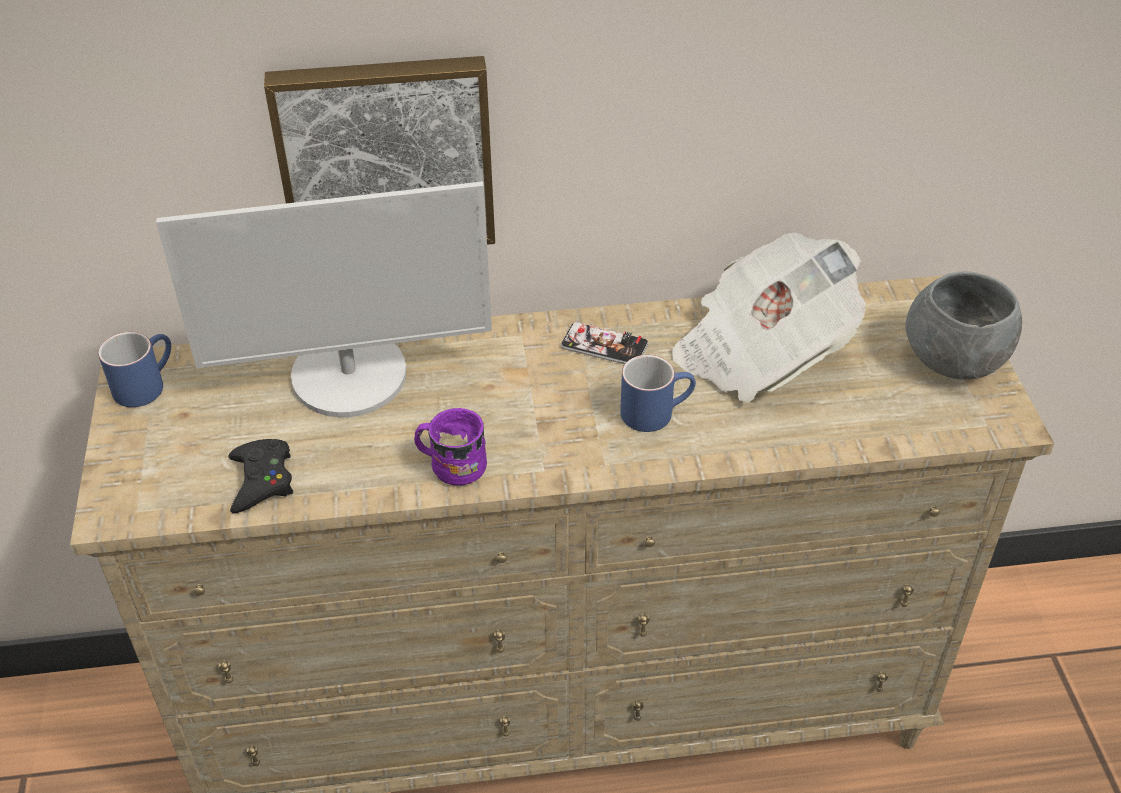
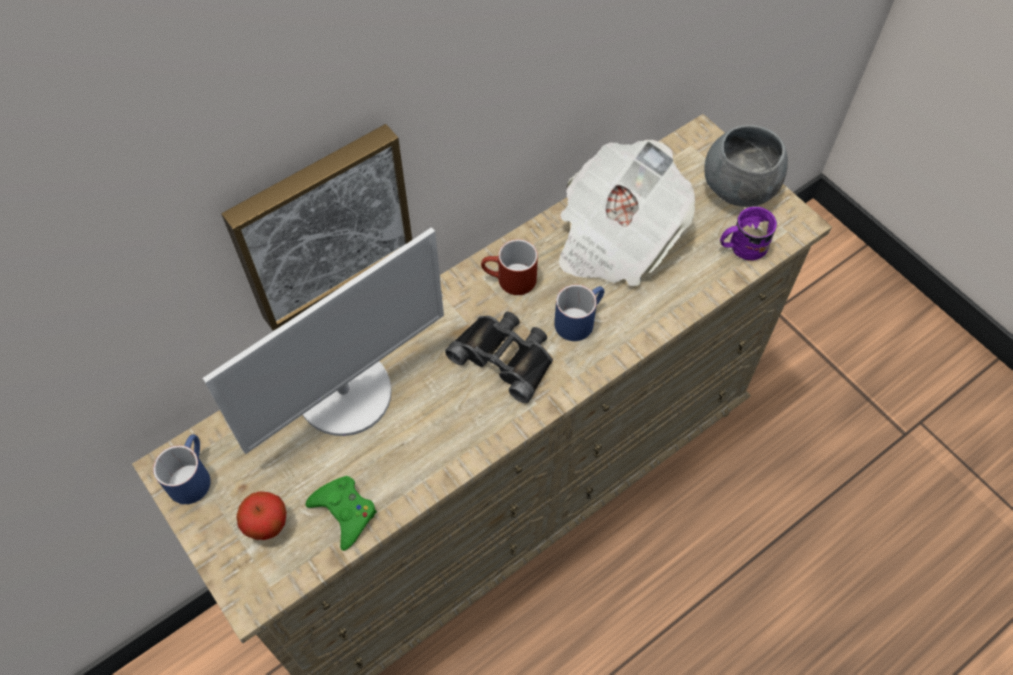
camera: 30 degrees left, 15 degrees up
(179, 459) = (268, 526): none -> apple
(261, 480) = (344, 512): black game controller -> green game controller
(451, 465) = (471, 431): purple mug -> purple mug (741, 247)
(544, 413) = (505, 357): none -> black binoculars
(604, 345) = (509, 280): phone -> red mug

